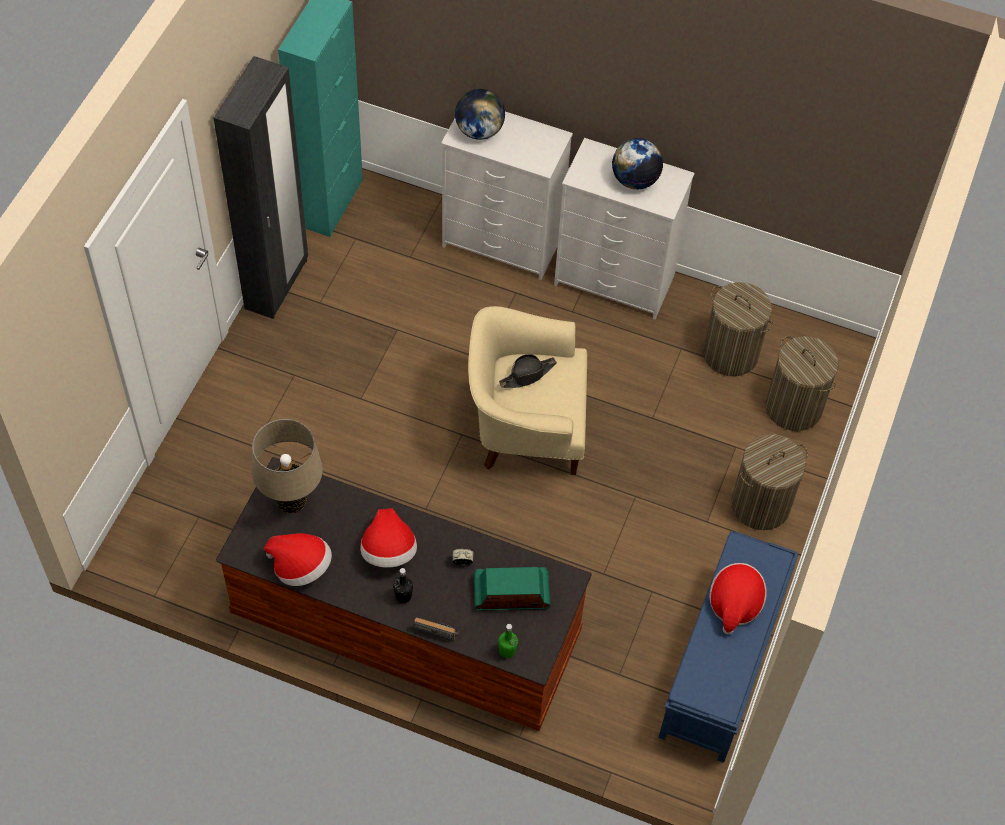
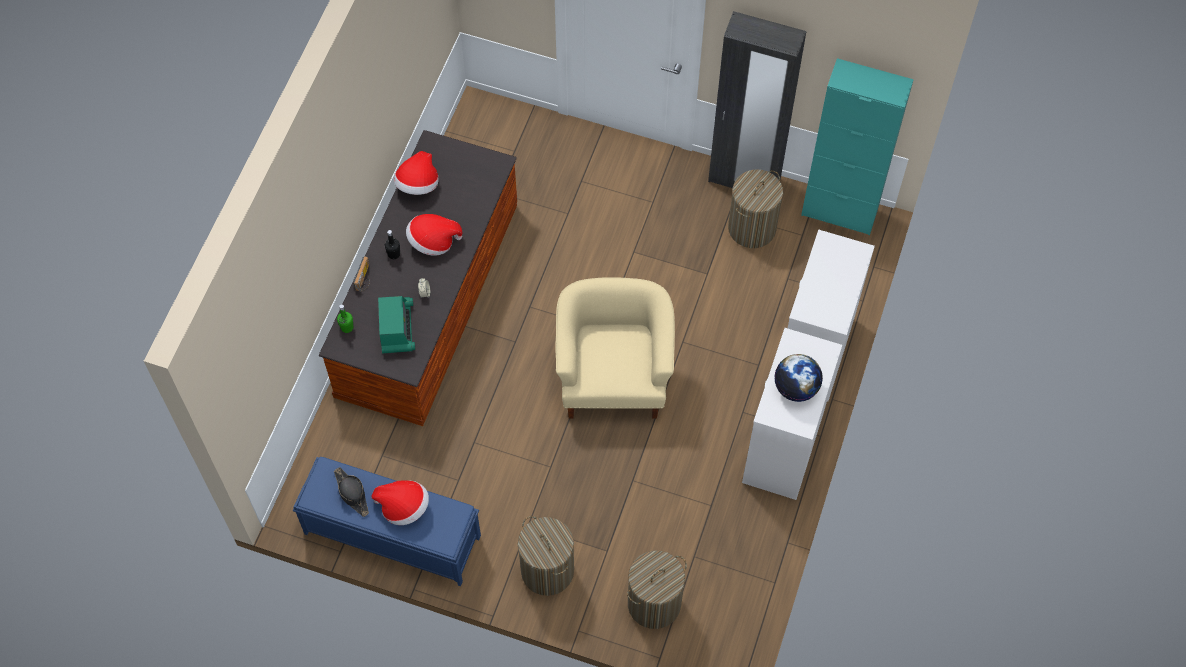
camera: 90 degrees right, 5 degrees up
(291, 501) = (476, 173): beige table lamp -> none
(479, 131) = (837, 258): globe -> none
(527, 375) = (625, 346): black hat -> black hat (352, 493)
(730, 354) = (709, 548): laundry basket -> laundry basket (752, 228)

